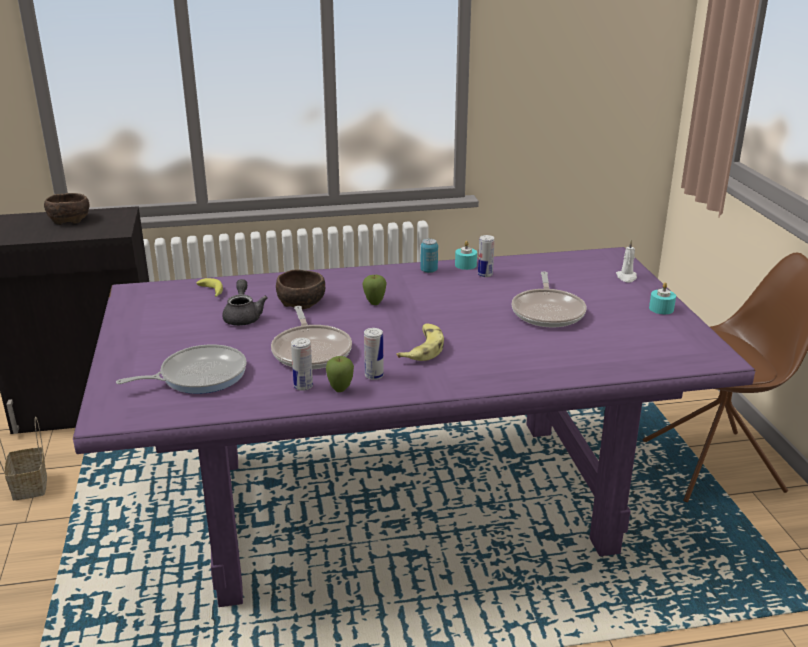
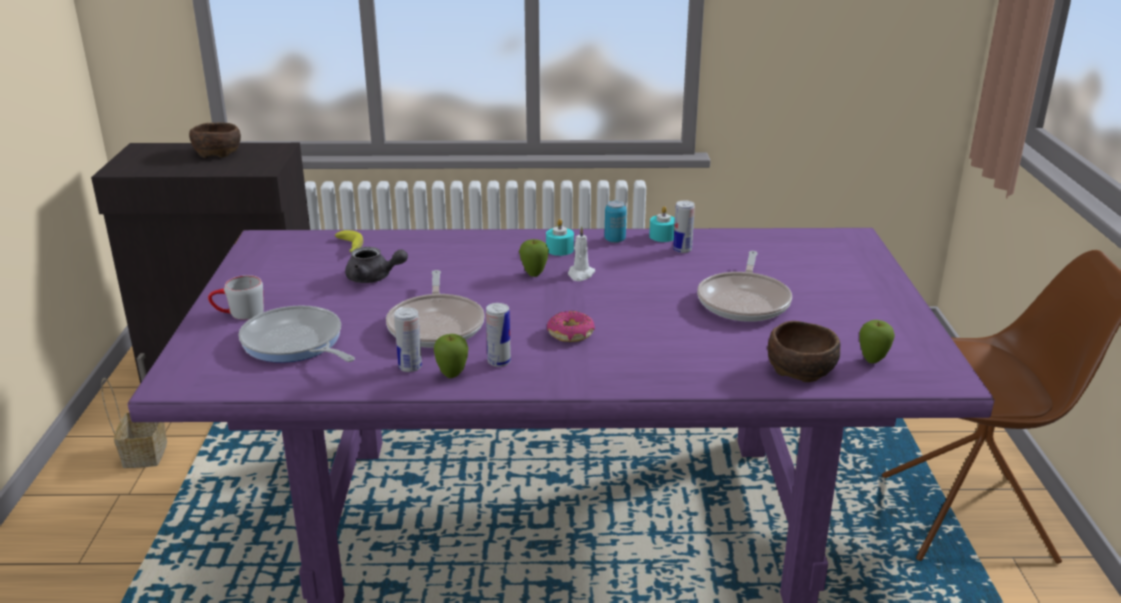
camera: 10 degrees right, 0 degrees up
(139, 355) = (239, 314): none -> grey mug
(198, 376) = (295, 343): frying pan -> frying pan turned 120 degrees counterclockwise
(243, 316) = (374, 278): grey teapot -> grey teapot turned 105 degrees clockwise
(302, 302) = (449, 266): brown bowl -> brown bowl (802, 369)
(422, 349) = (571, 334): banana -> donut
(626, 277) = (862, 266): white candle -> white candle (580, 274)
(659, 349) = (872, 361): none -> apple
(661, 309) = (894, 309): turquoise candle -> turquoise candle (559, 249)

